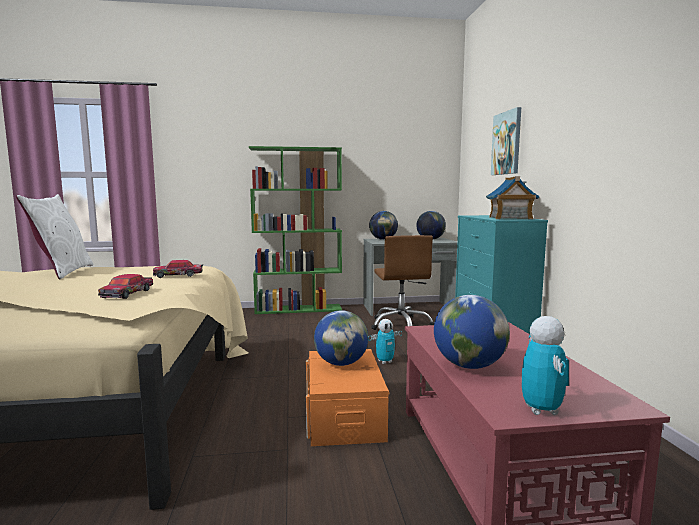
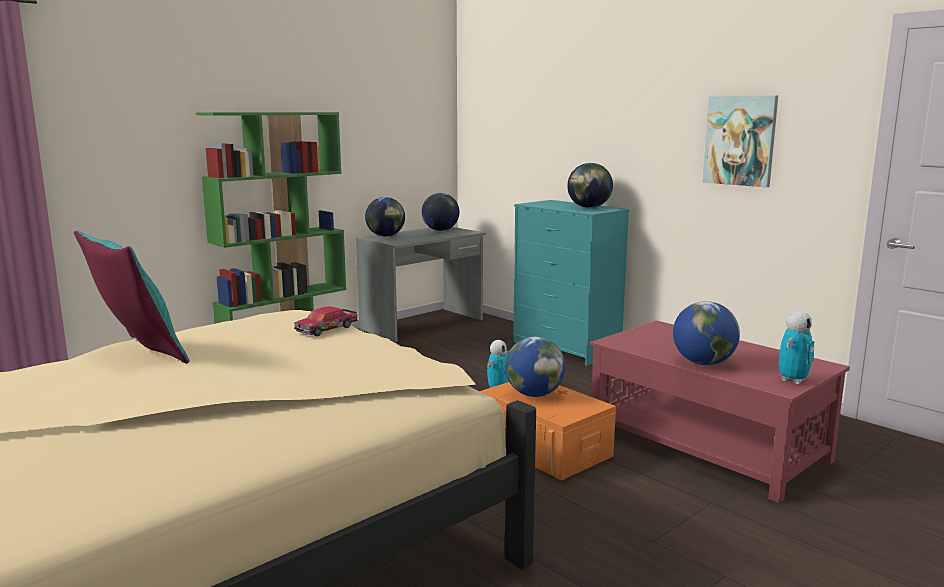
camera: 35 degrees left, 5 degrees up
(62, 272) = (137, 354): white pillow -> turquoise pillow
(128, 293) = (365, 361): toy car -> none
(401, 325) = (448, 346): brown office chair -> none
(507, 143) = (553, 116): picture -> picture (740, 140)
(510, 218) = (589, 207): toy house -> globe
(541, 410) = (793, 380): toy robot -> toy robot turned 75 degrees clockwise

